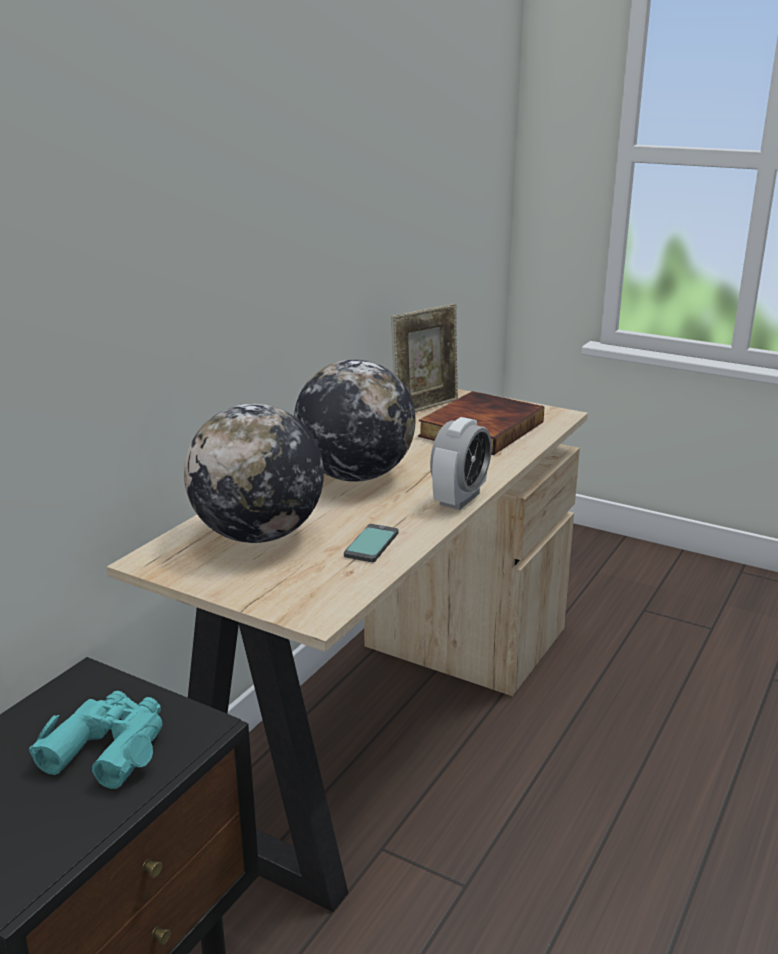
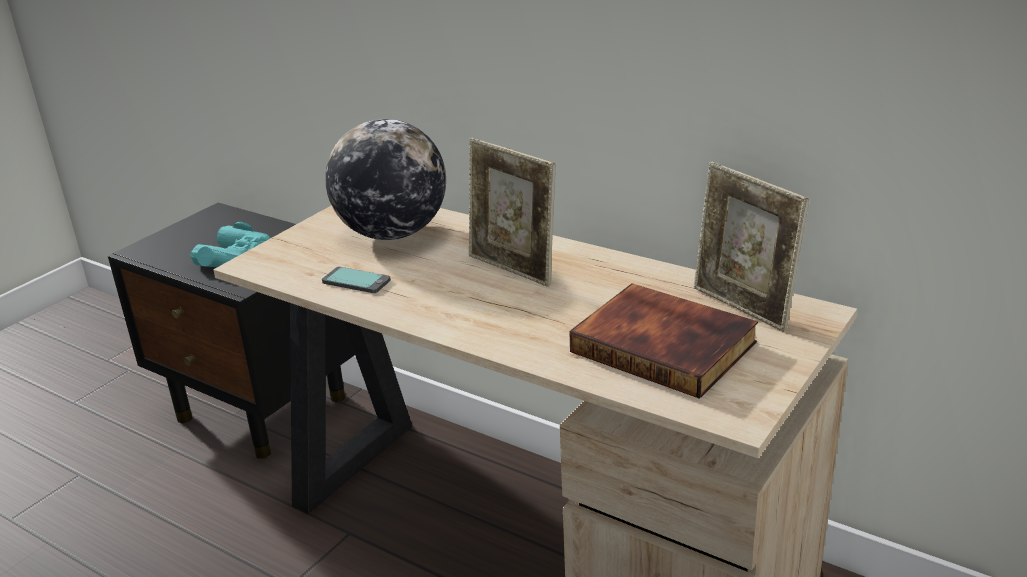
camera: 95 degrees right, 5 degrees up
(355, 476) = (512, 269): globe -> picture frame
(459, 499) = (443, 326): alarm clock -> none

